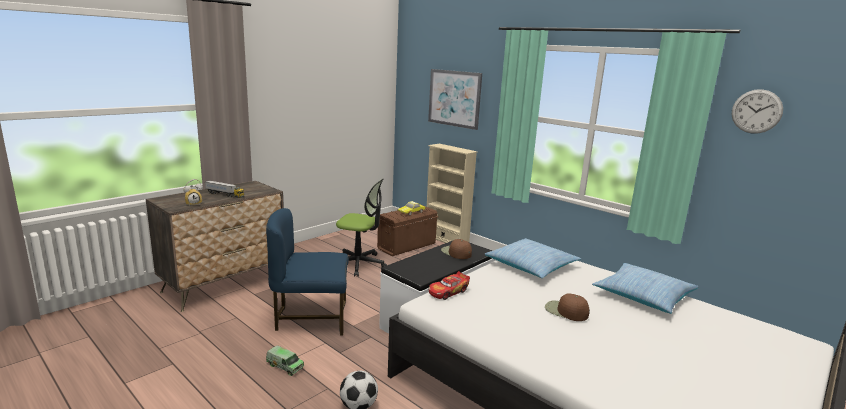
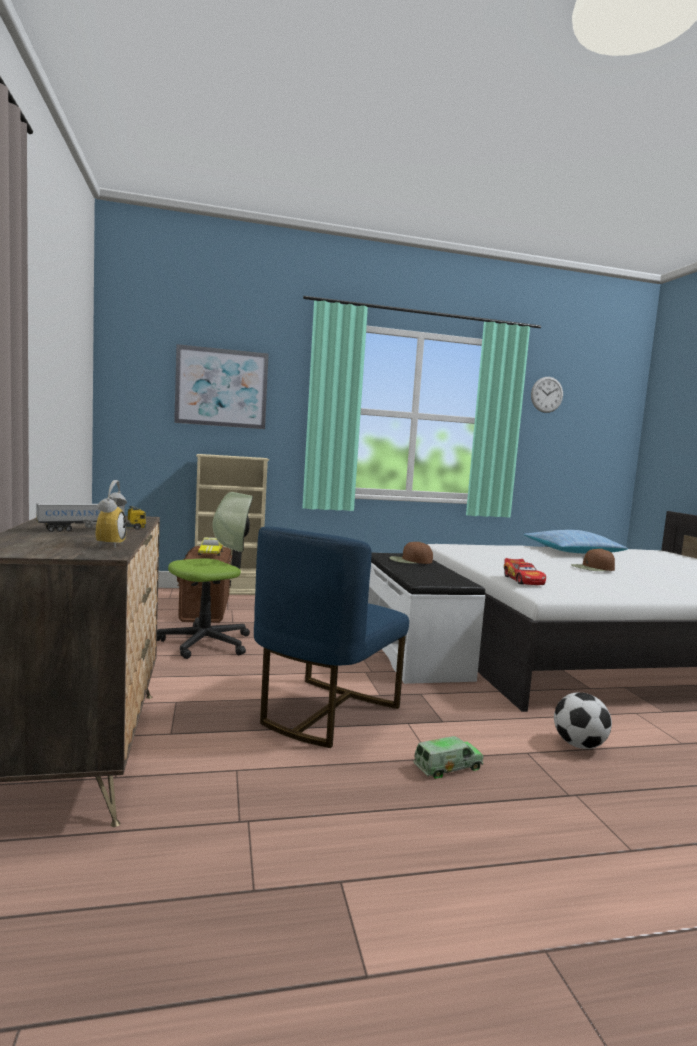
camera: 55 degrees left, 10 degrees down
(531, 266) = (482, 553): pillow -> none

